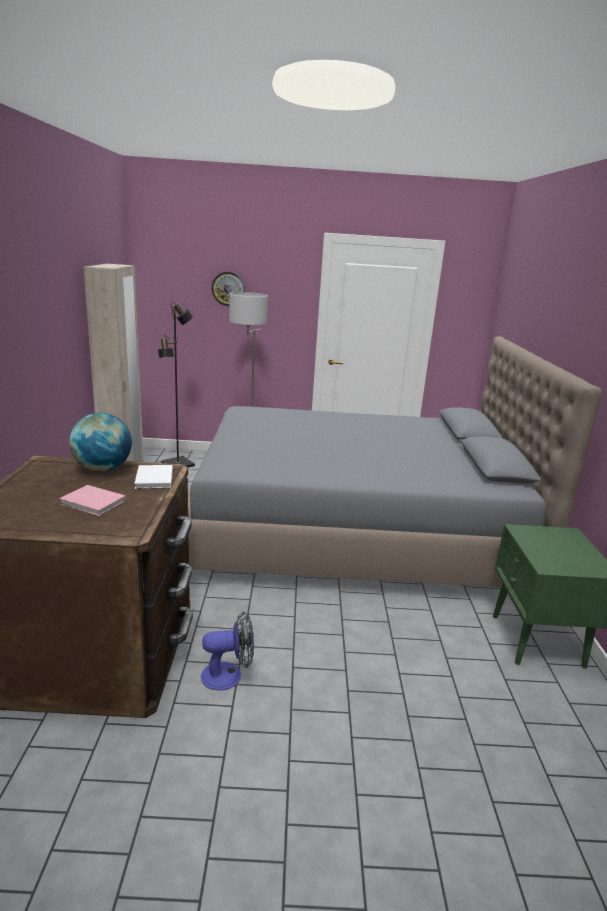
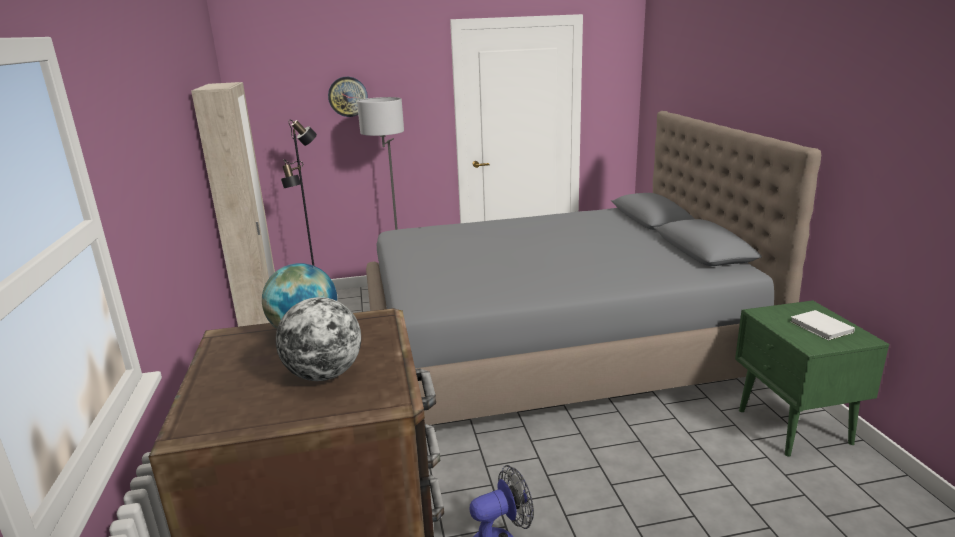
camera: 10 degrees left, 0 degrees up
(93, 503) = (324, 375): pink book -> globe
(153, 479) = (374, 332): white book -> white book (821, 328)

